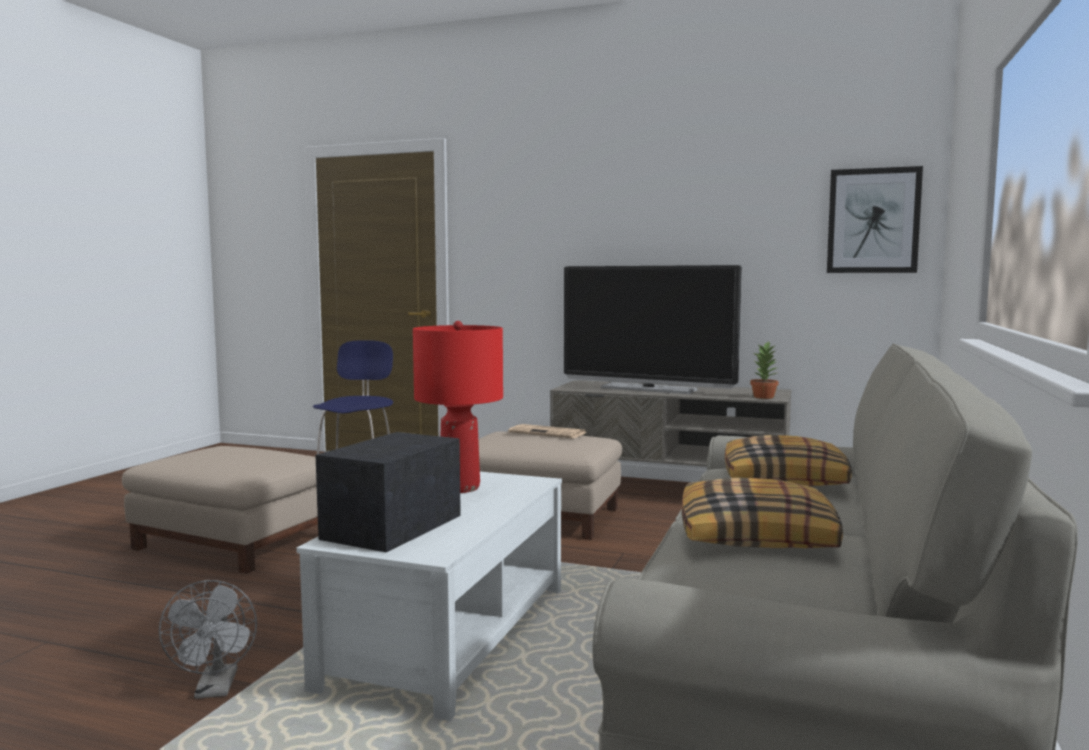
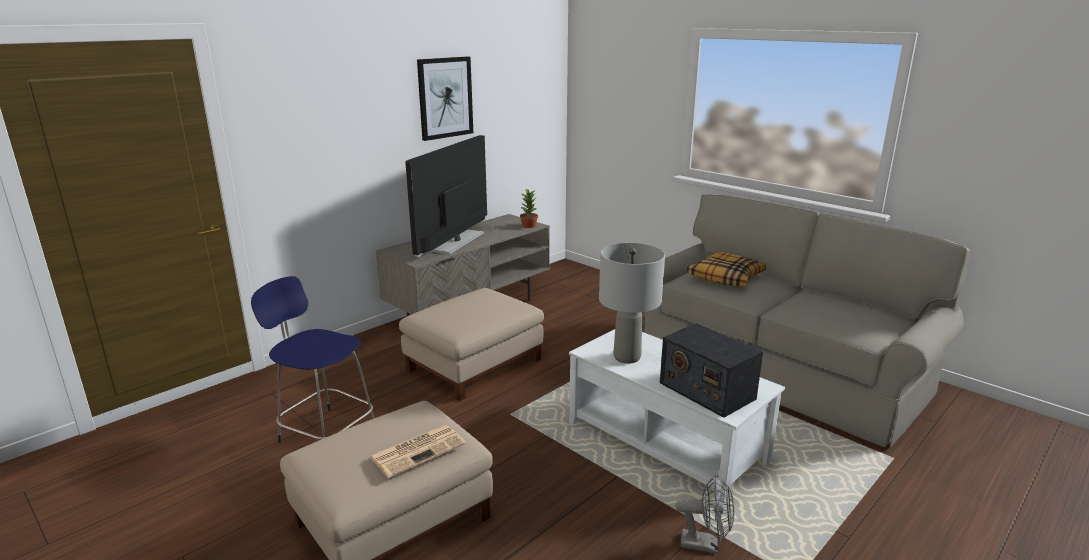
camera: 65 degrees left, 15 degrees up
(460, 488) = (627, 357): red table lamp -> grey table lamp
(548, 433) = (462, 301): newspaper -> newspaper (418, 450)
(648, 389) = (457, 241): television -> television turned 150 degrees clockwise
(757, 536) = (814, 307): pillow -> none
(873, 221) = (539, 94): picture -> picture (445, 98)

